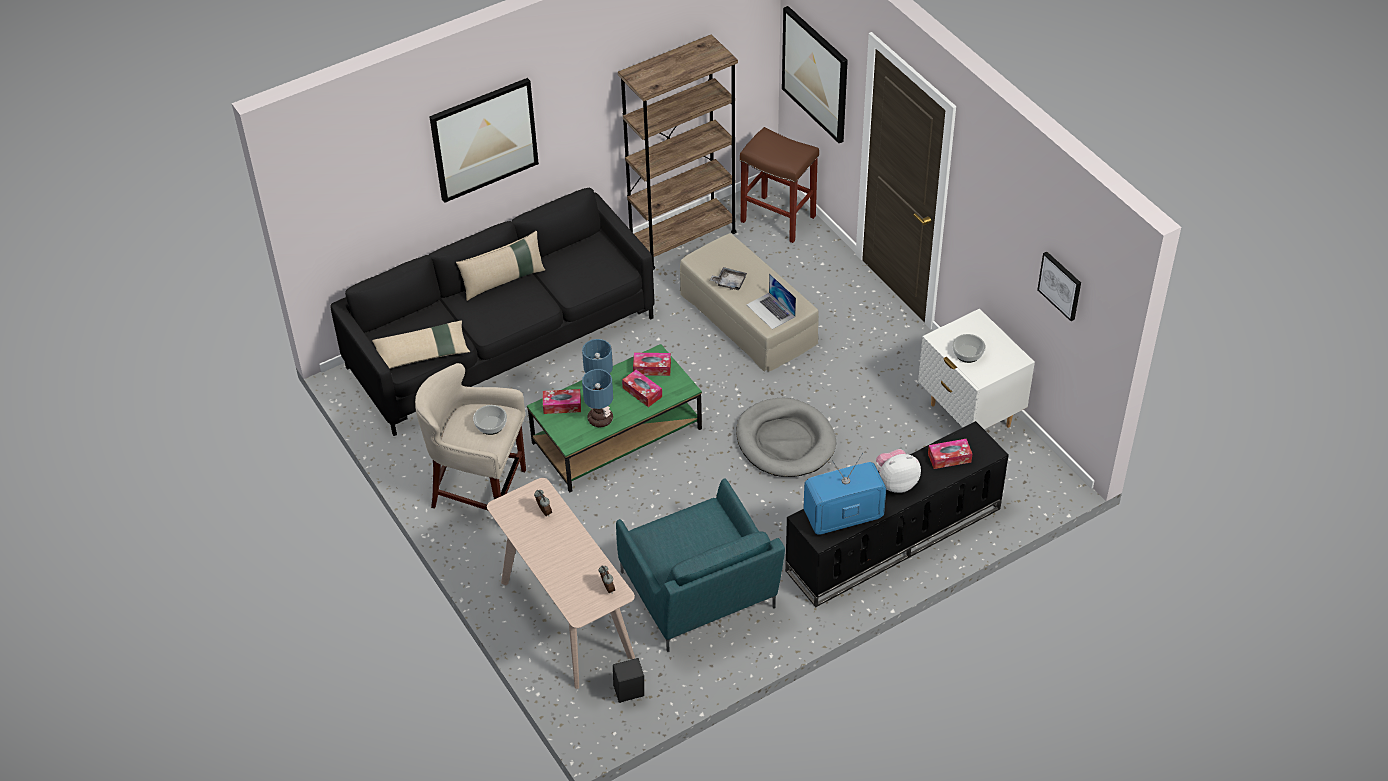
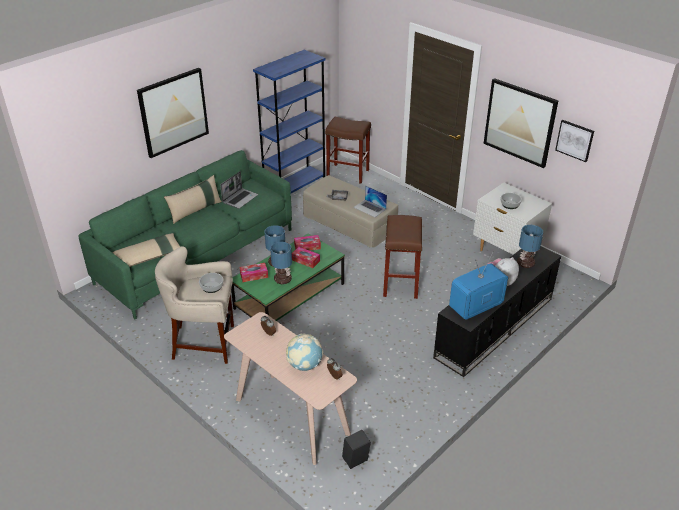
camera: 15 degrees left, 10 degrees down
(501, 343) = (197, 256): black sofa -> green sofa
(574, 269) = (240, 199): none -> laptop
(576, 565) = (305, 365): none -> globe
(683, 238) = (295, 189): brown bookcase -> blue bookcase
(699, 595) = (381, 383): turquoise armchair -> none
(785, 441) = (400, 283): grey dog bed -> brown stool
(815, 74) = (367, 72): picture -> picture (520, 122)
(949, 458) = (526, 263): tissue box -> table lamp

